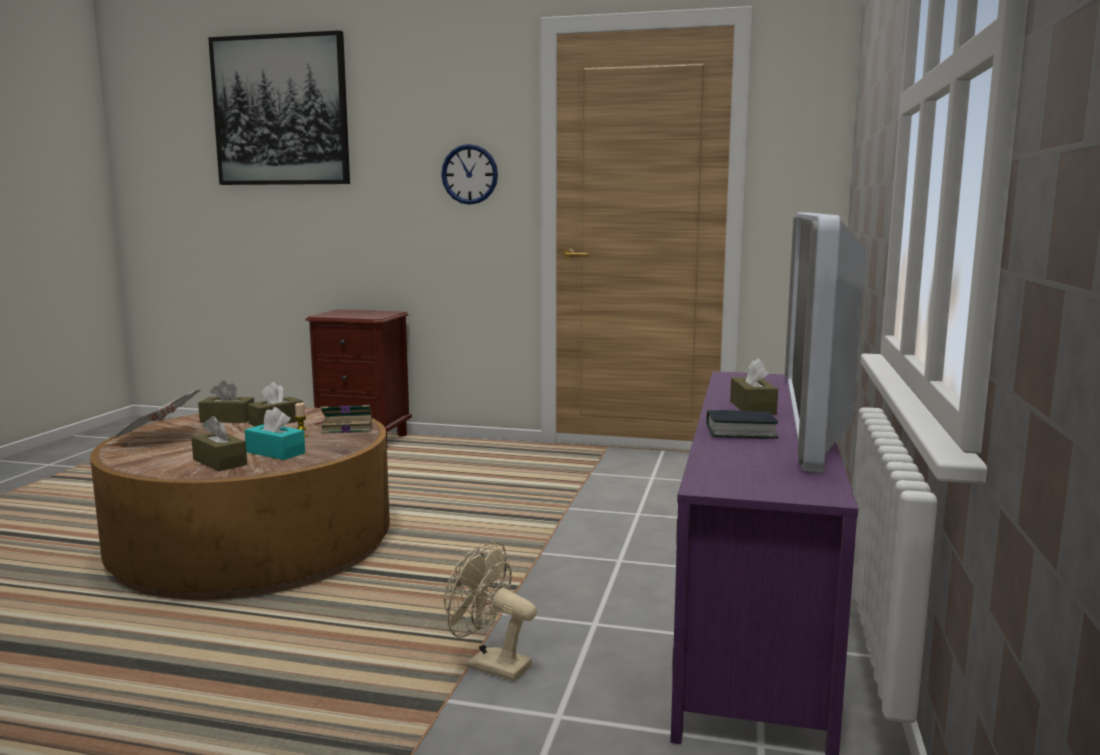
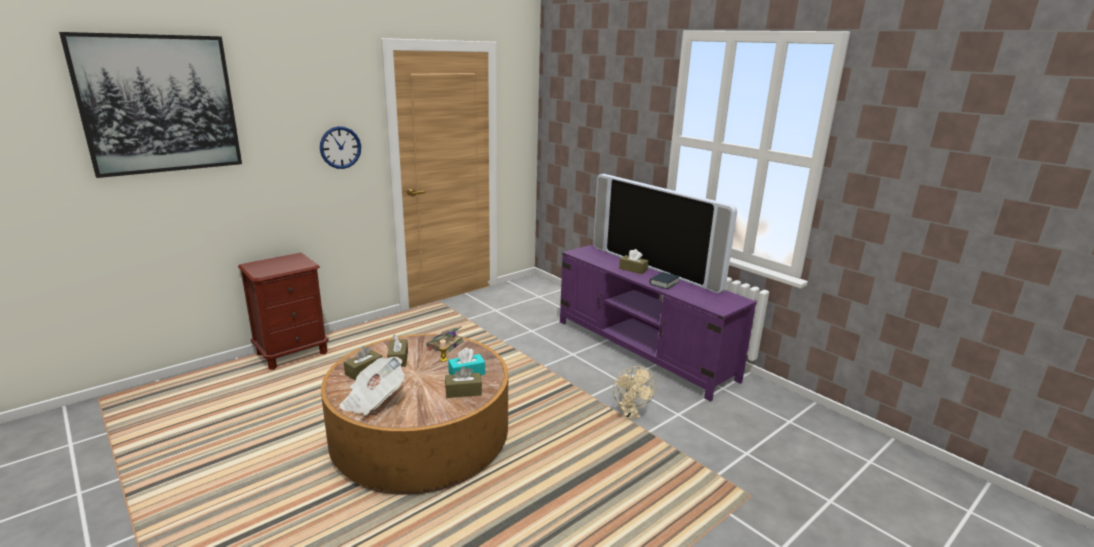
camera: 55 degrees left, 10 degrees up
(489, 665) = (630, 414): beige fan -> beige fan turned 75 degrees counterclockwise

